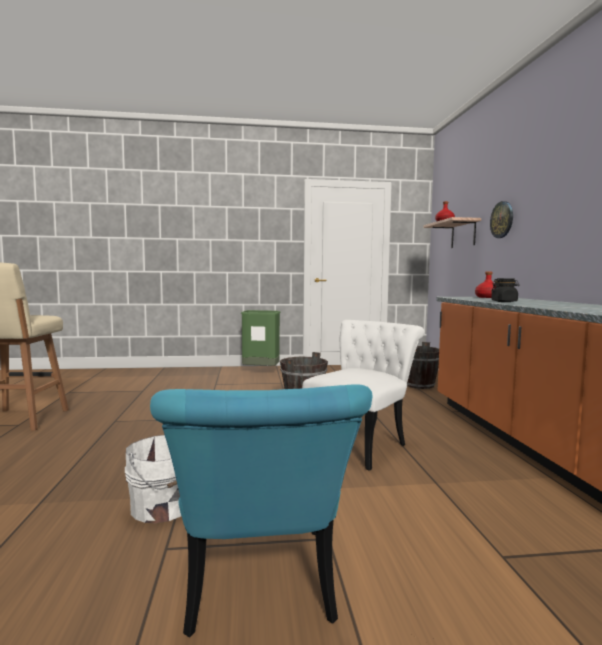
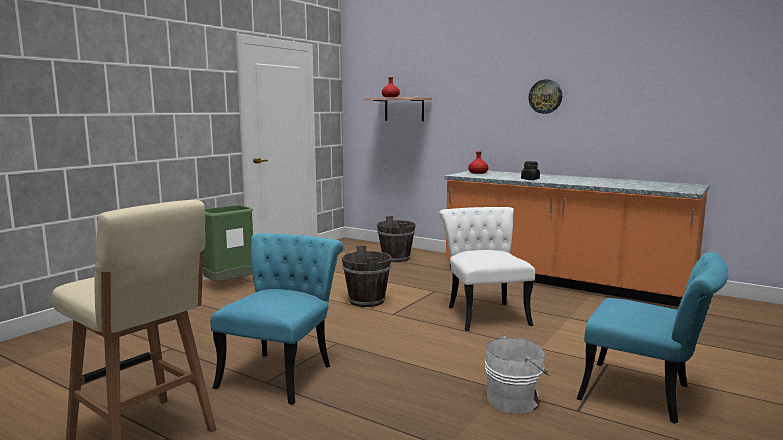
camera: 50 degrees left, 5 degrees up
(135, 420) = (282, 372): none -> turquoise chair
(502, 220) = (462, 103): wall clock -> wall clock (545, 96)

